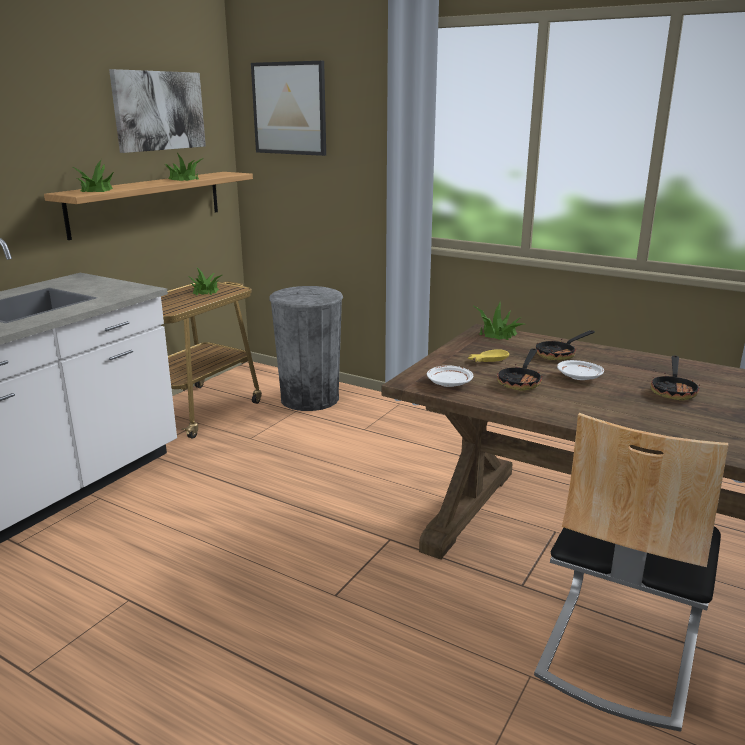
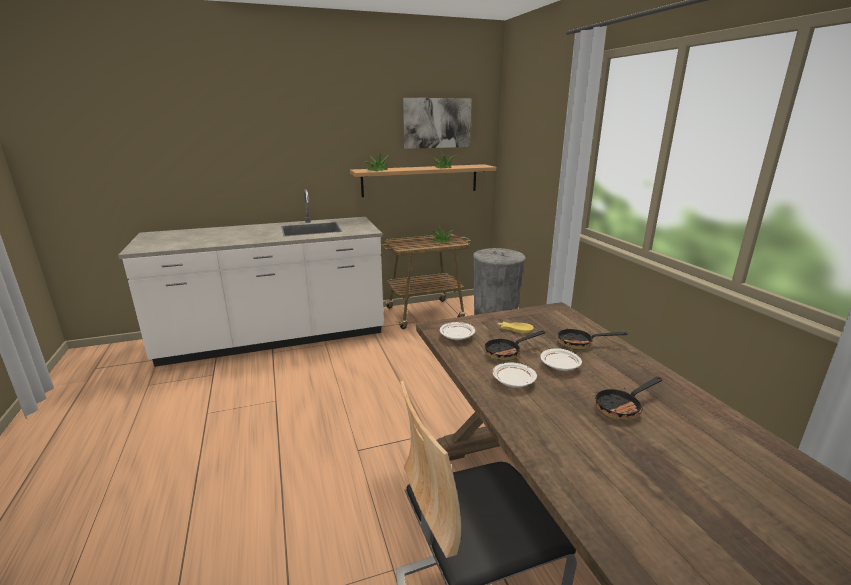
camera: 40 degrees right, 0 degrees up
(289, 108) = (524, 122): picture -> none
(497, 334) = (562, 313): potted plant -> none
(571, 402) = (513, 381): none -> white plate

